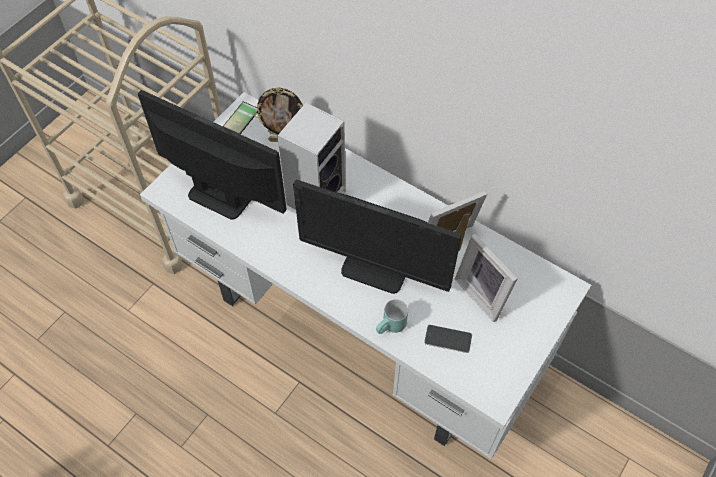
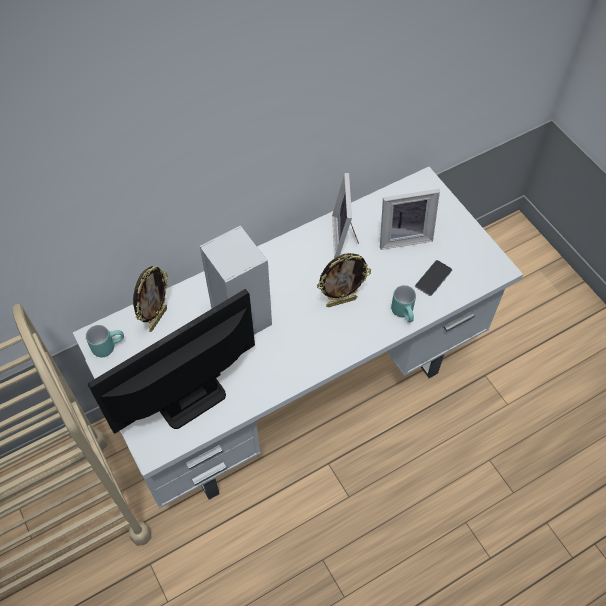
camera: 65 degrees left, 0 degrees up
(243, 119) = (108, 345): phone -> turquoise mug
(375, 268) = (341, 301): monitor -> picture frame

